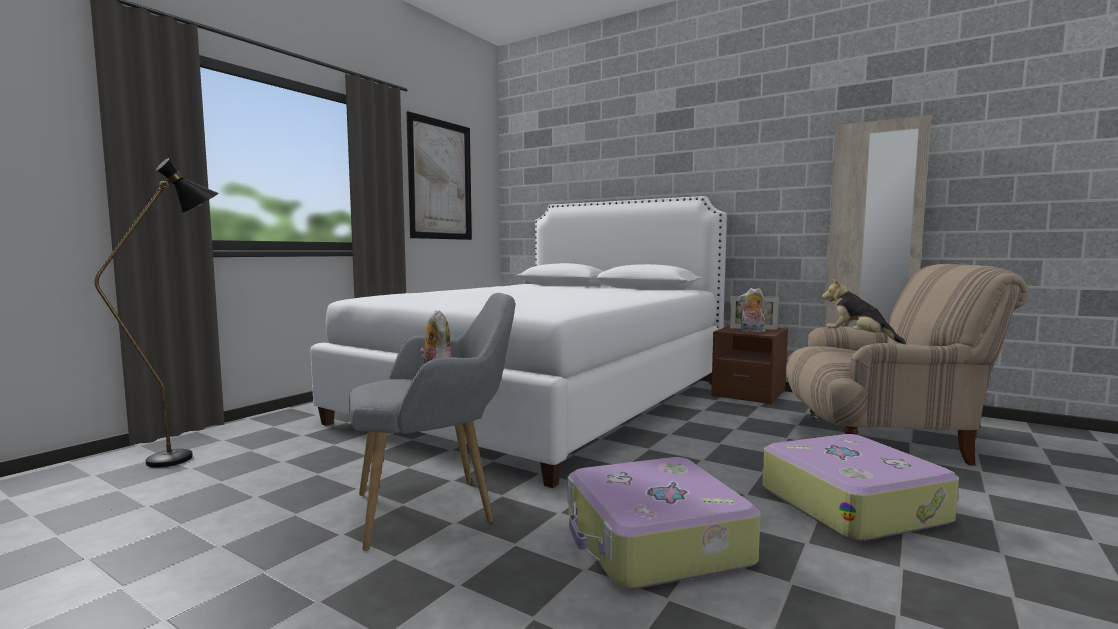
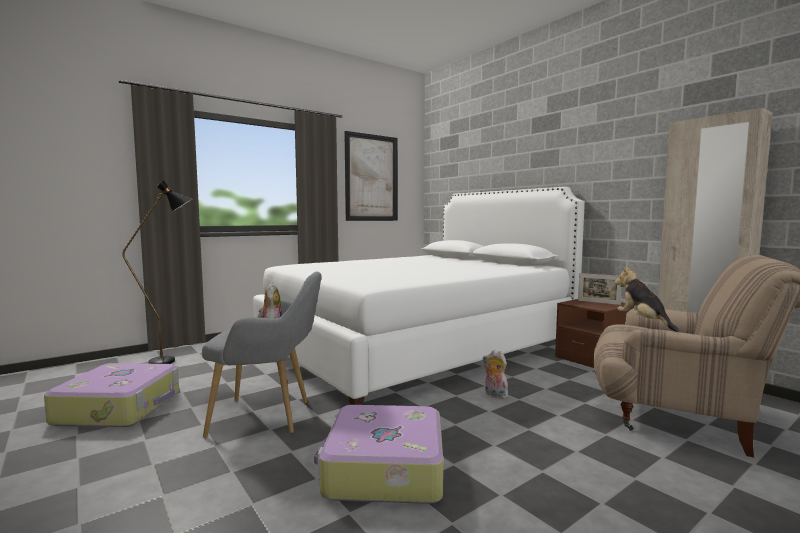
camera: 20 degrees right, 0 degrees up
(751, 331) = (592, 305): plush toy -> plush toy (494, 395)
(852, 504) = (579, 471): suitcase -> suitcase (120, 407)

